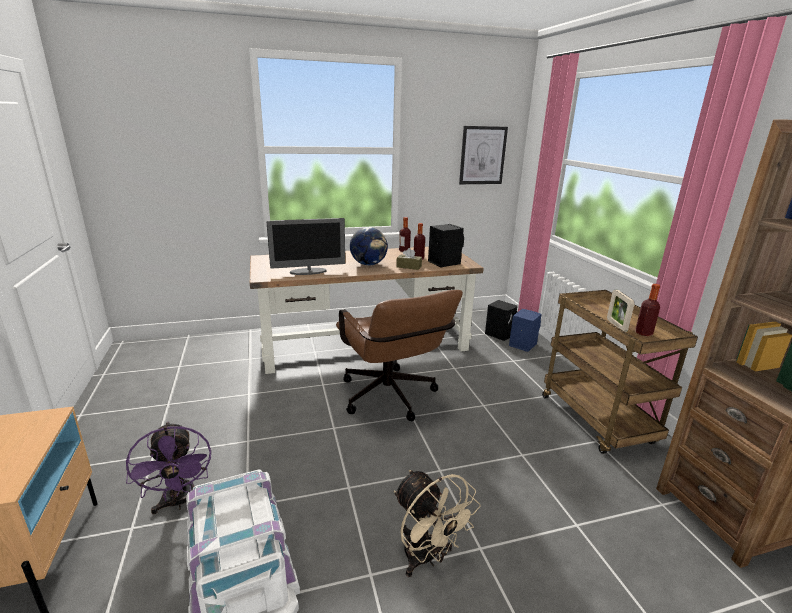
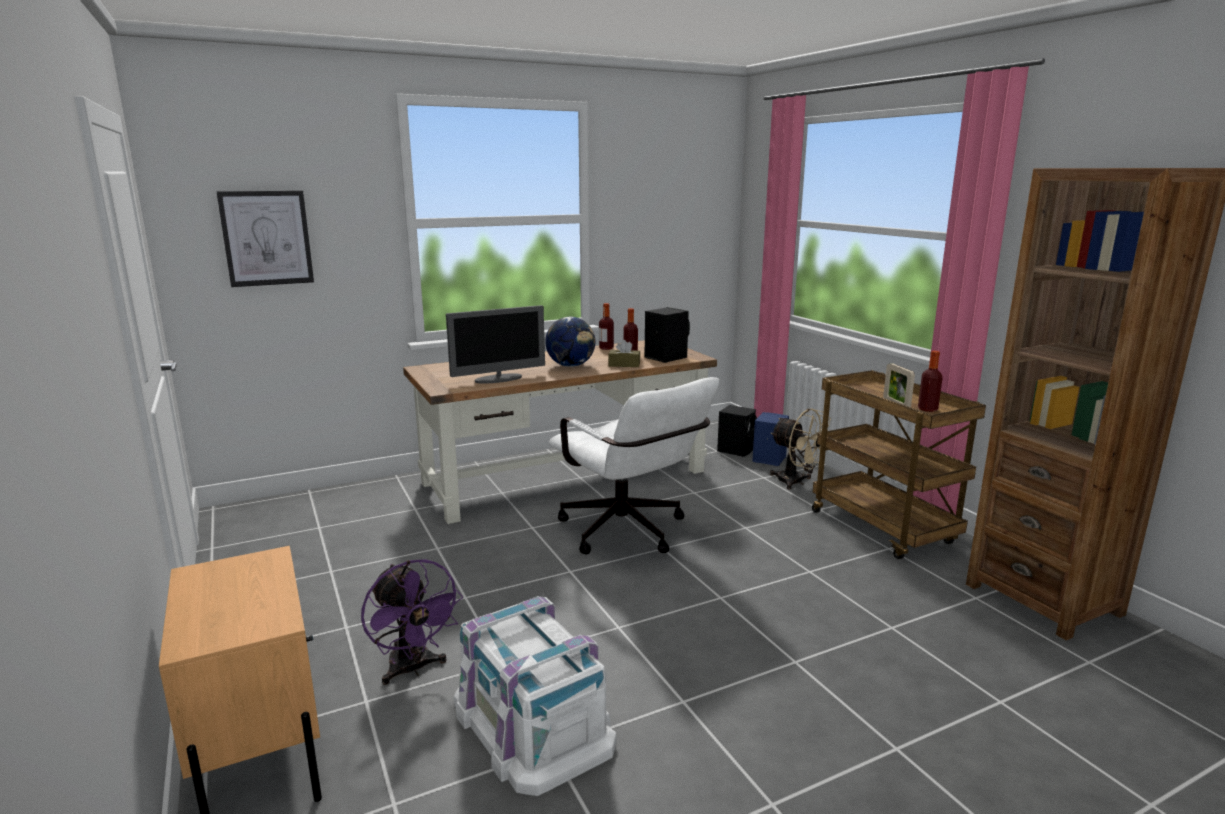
camera: 10 degrees left, 5 degrees down
(391, 399) = (629, 534): brown office chair -> white office chair
(426, 558) = (740, 678): beige fan -> beige fan (796, 482)
(482, 155) = (690, 220): picture -> picture (267, 238)

